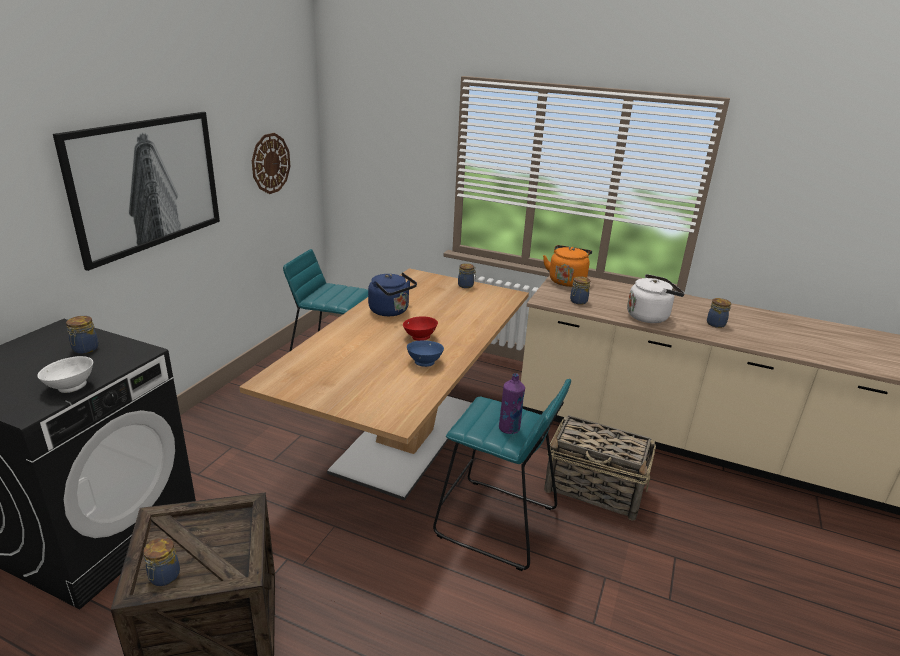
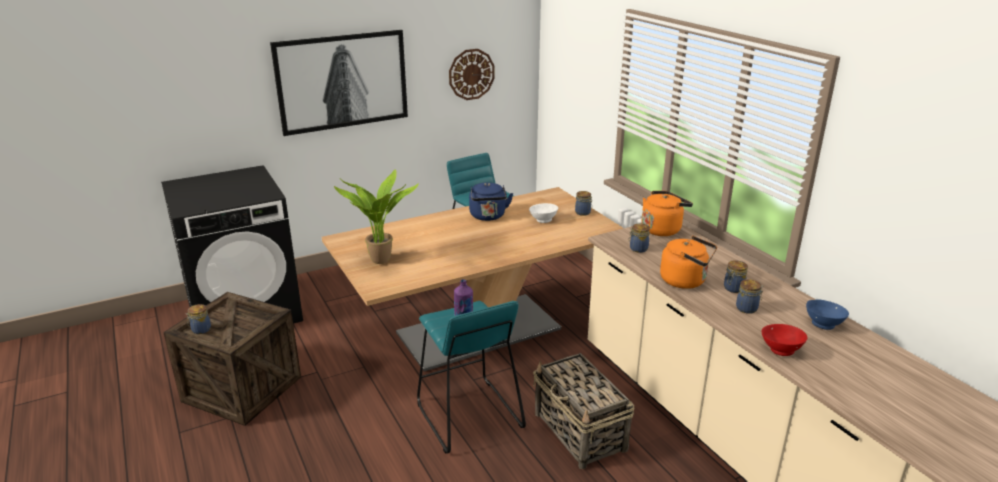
camera: 40 degrees right, 0 degrees up
(71, 386) = (216, 204): white bowl -> white bowl (543, 220)
(85, 349) = (248, 185): jar -> jar (733, 289)
(357, 390) = (381, 262): none -> potted plant
(420, 337) = (479, 241): red bowl -> red bowl (781, 350)
(425, 362) = (453, 259): blue bowl -> blue bowl (824, 324)
(649, 316) = (686, 281): white kettle -> orange kettle

